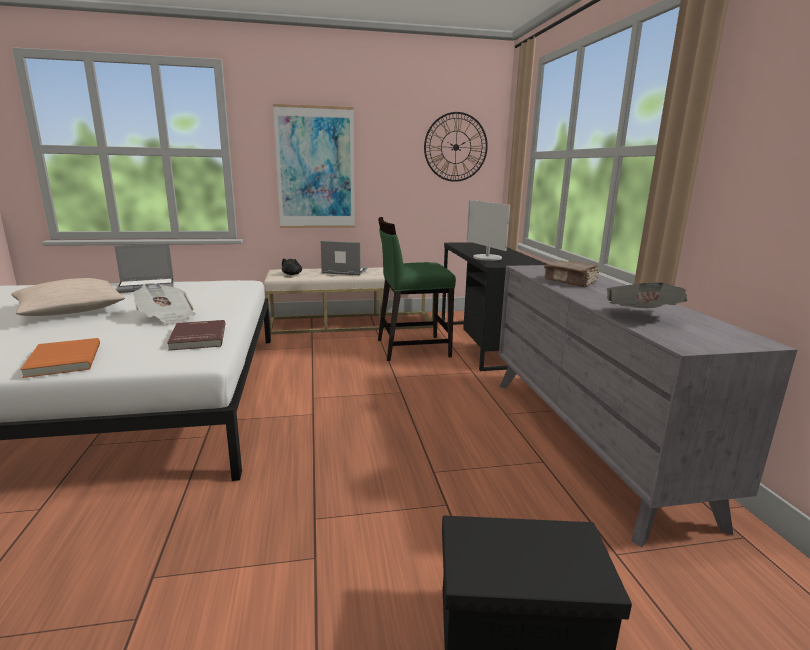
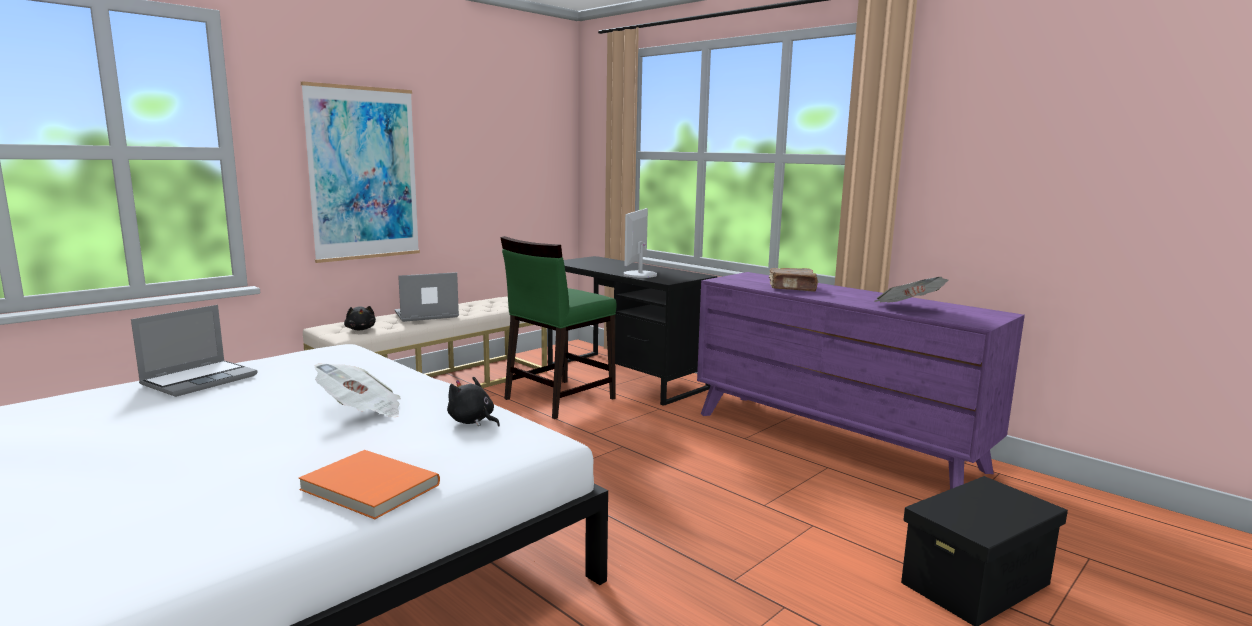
camera: 35 degrees left, 5 degrees down
(70, 310) = (169, 435): beige pillow -> none
(197, 338) = (472, 421): red book -> black plush toy
(456, 147) = (529, 143): wall clock -> none
(487, 258) = (639, 274): monitor -> monitor turned 75 degrees clockwise
(588, 441) = (834, 441): grey dresser -> purple dresser

